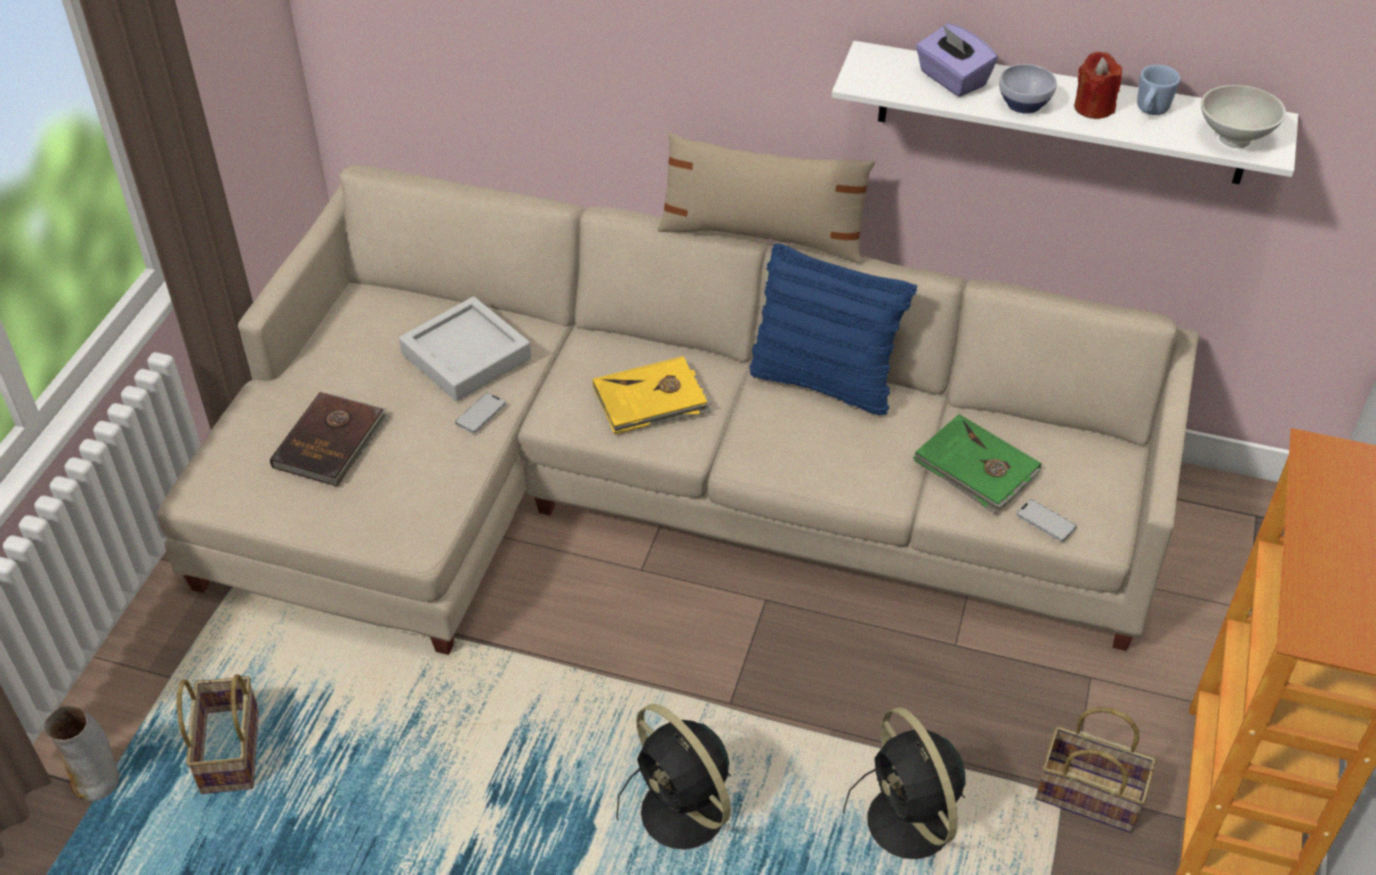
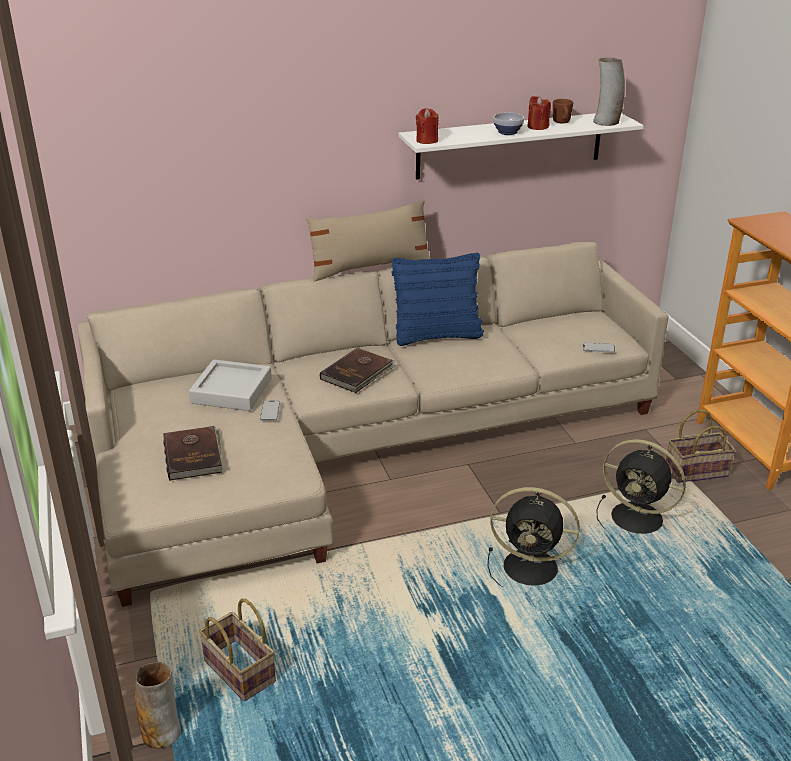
camera: 35 degrees left, 15 degrees down
(651, 400) = (358, 373): yellow book -> brown book
(870, 78) = (427, 140): none -> red candle
(952, 79) = (464, 133): purple tissue box -> none
(976, 468) = (545, 341): green book -> none
(1150, 111) = (562, 123): blue mug -> brown mug
(1232, 139) = (606, 122): white bowl -> vase

